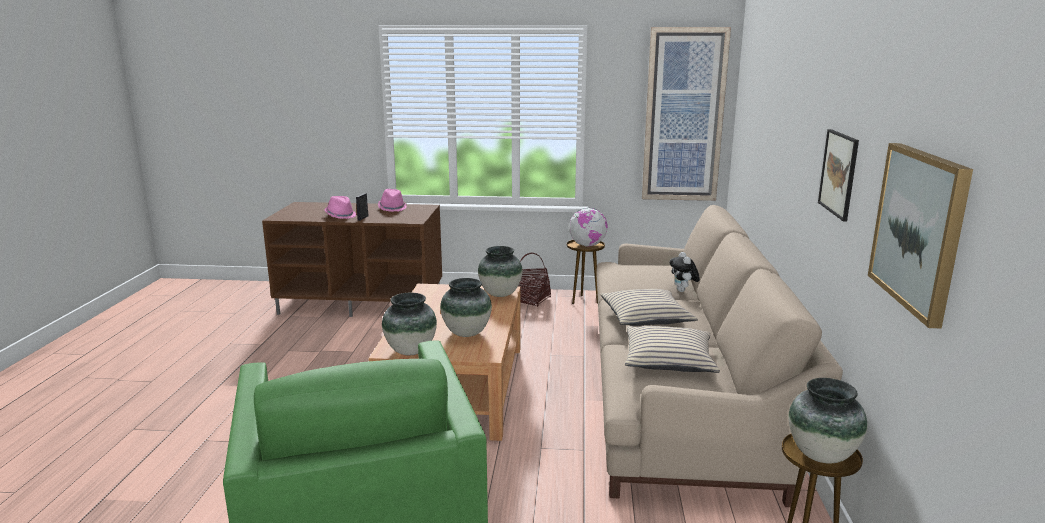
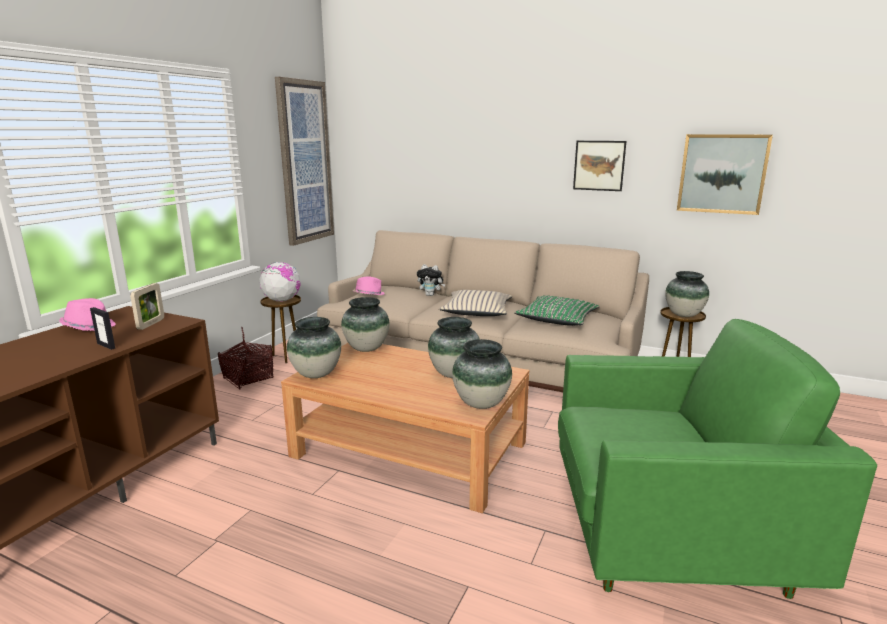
camera: 70 degrees left, 0 degrees up
(340, 215) = (57, 358): pink hat -> pink hat (368, 295)
(406, 216) = (151, 324): none -> picture frame
(435, 289) = (315, 374): none -> vase
(669, 360) = (557, 319): beige pillow -> green pillow

